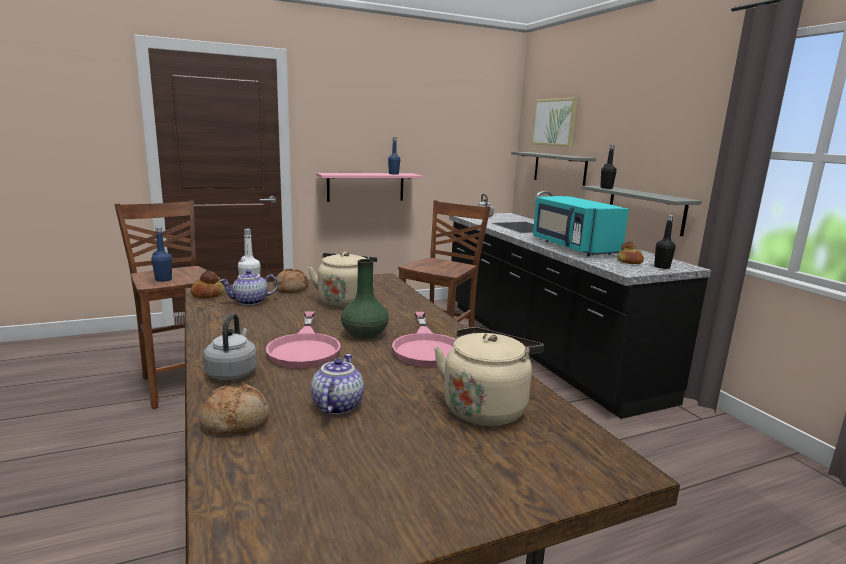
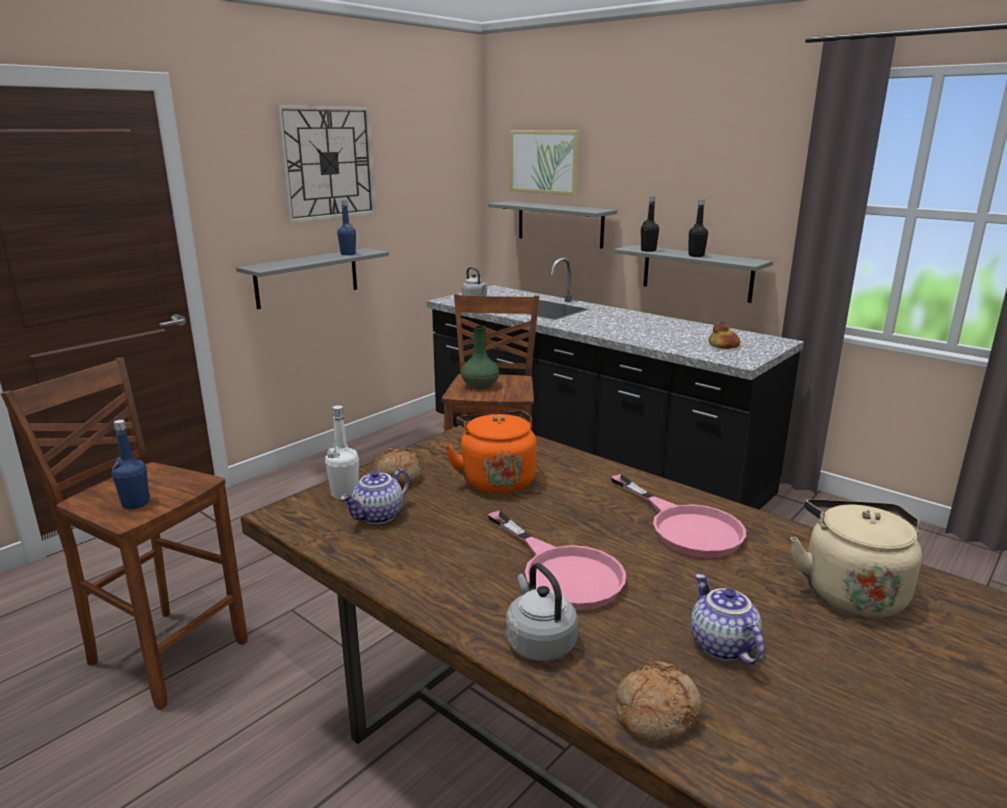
camera: 25 degrees left, 5 degrees up
(207, 294) = (297, 519): bread -> none
(345, 301) = (496, 480): beige kettle -> orange kettle
(364, 334) = (595, 528): green vase -> green vase (480, 386)
(365, 187) = (307, 277): pink shelf -> grey shelf
(390, 113) = (328, 163): none -> wall clock
(572, 247) = (641, 334): turquoise microwave -> none
(662, 267) = (761, 347): black bottle -> black bottle (696, 255)

